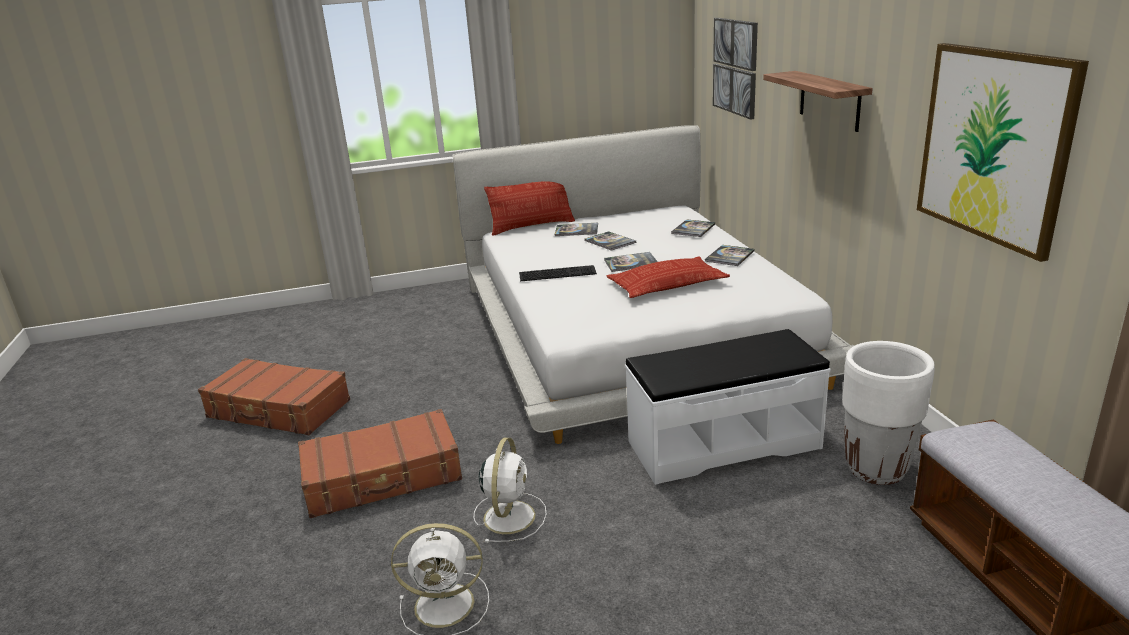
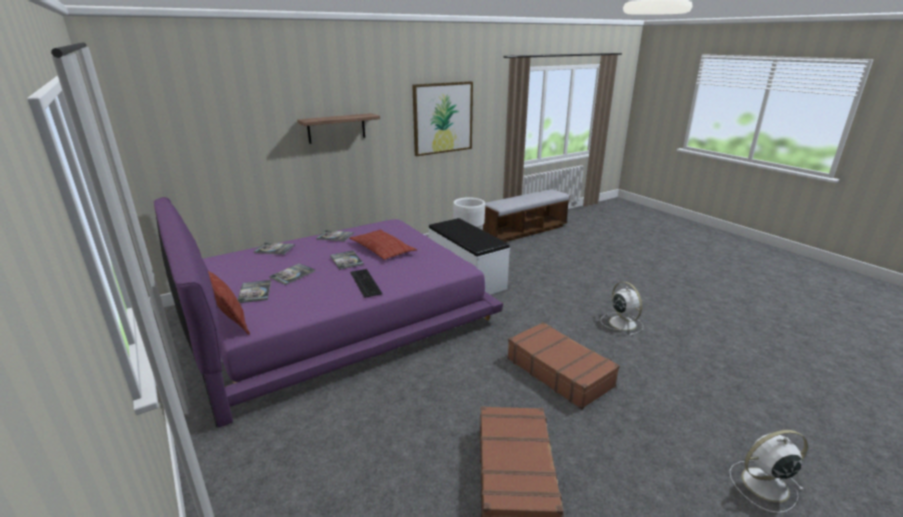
camera: 110 degrees left, 0 degrees up
(510, 515) = (556, 320): white fan -> white fan (763, 484)
(631, 329) = (335, 316): white bed -> purple bed
(735, 67) = (205, 135): picture -> none

